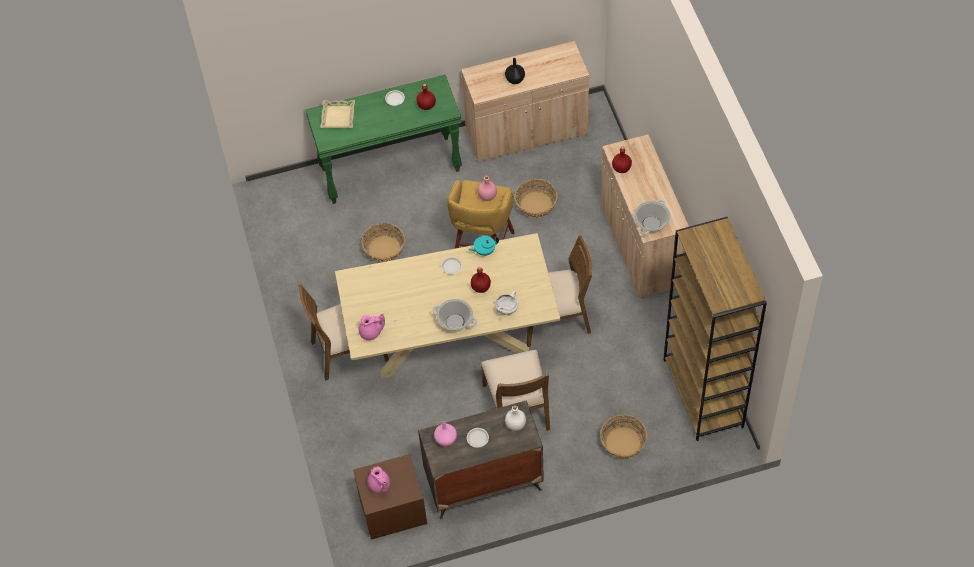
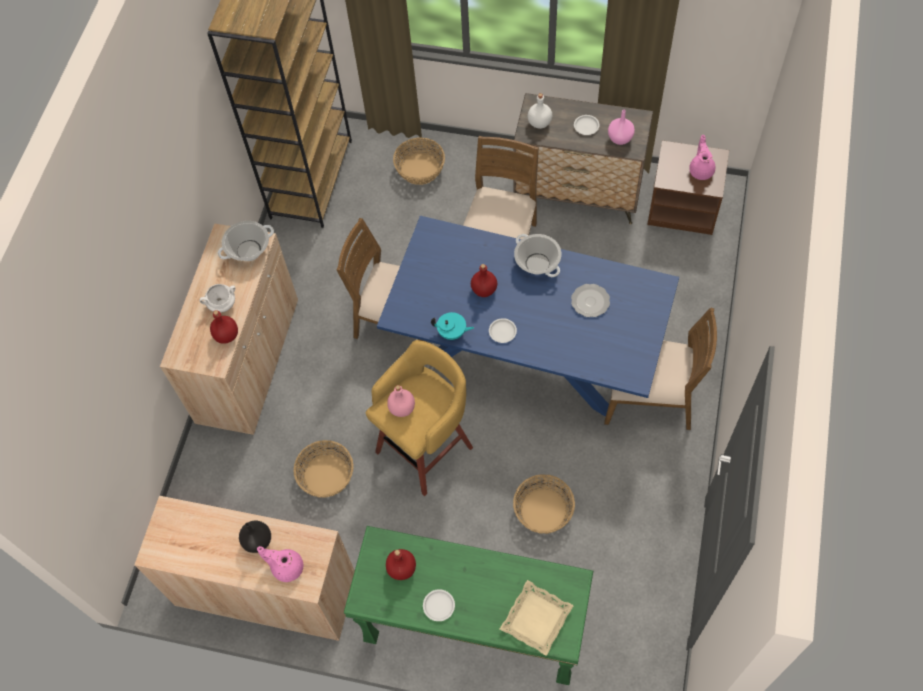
camera: 150 degrees left, 5 degrees up
(371, 332) = (640, 295): pink teapot -> pink teapot (286, 567)
(403, 313) = (591, 301): none -> plate
(450, 338) = (527, 355): beige dining table -> blue dining table
(506, 308) = (470, 252): white cooking pot -> white cooking pot (222, 305)

